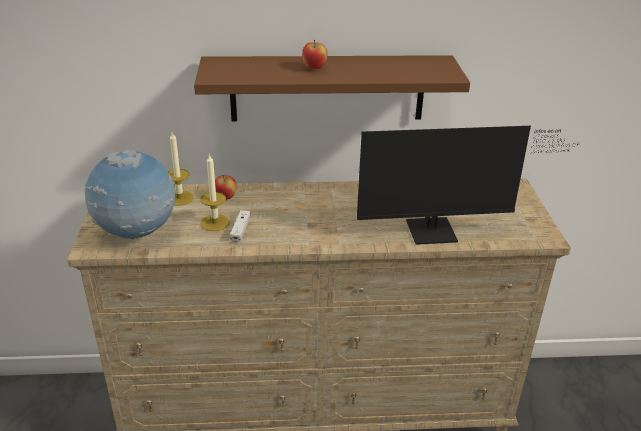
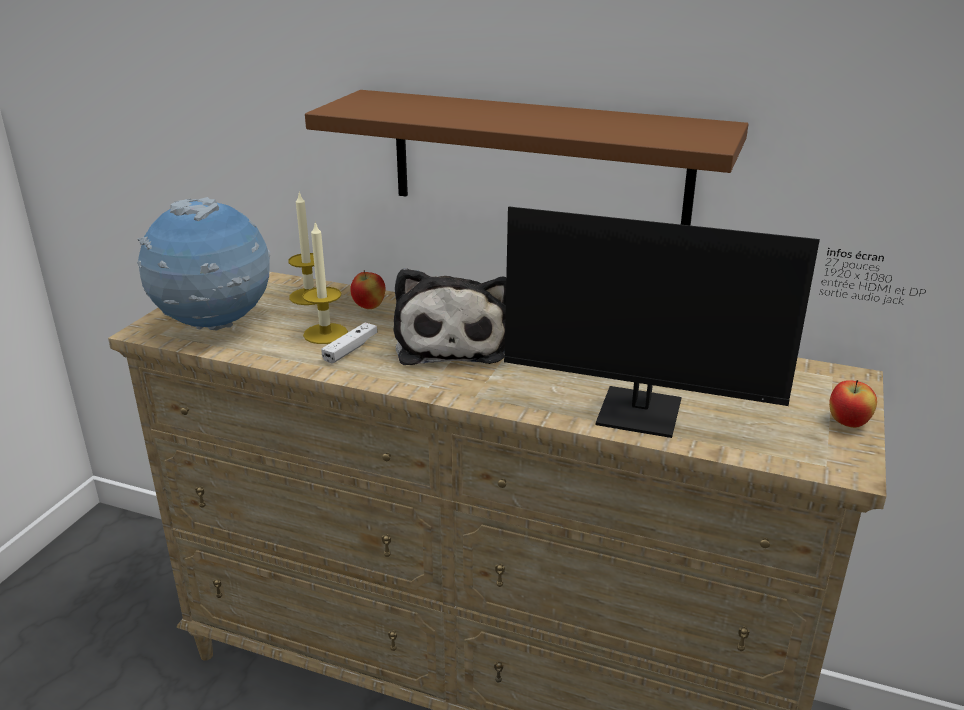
camera: 25 degrees right, 5 degrees down
(298, 211) = (453, 343): none -> plush toy
(314, 68) = (496, 114): apple -> apple (848, 423)

